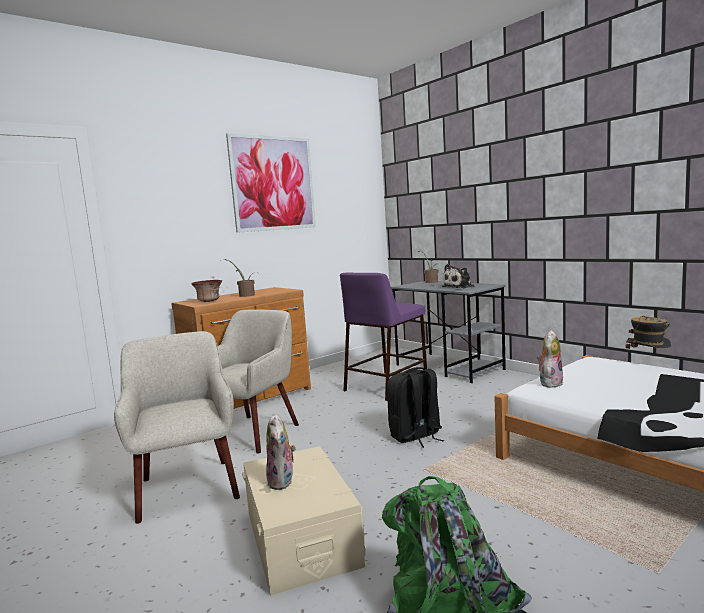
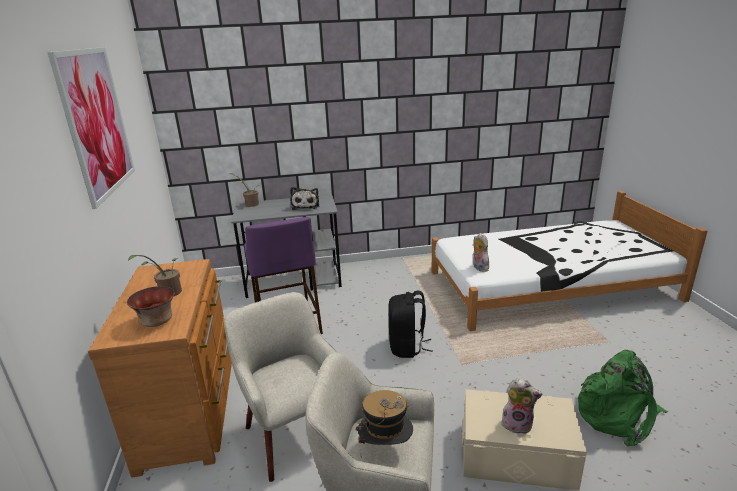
camera: 60 degrees left, 15 degrees up
(647, 362) = (475, 233): hat -> hat (385, 449)

